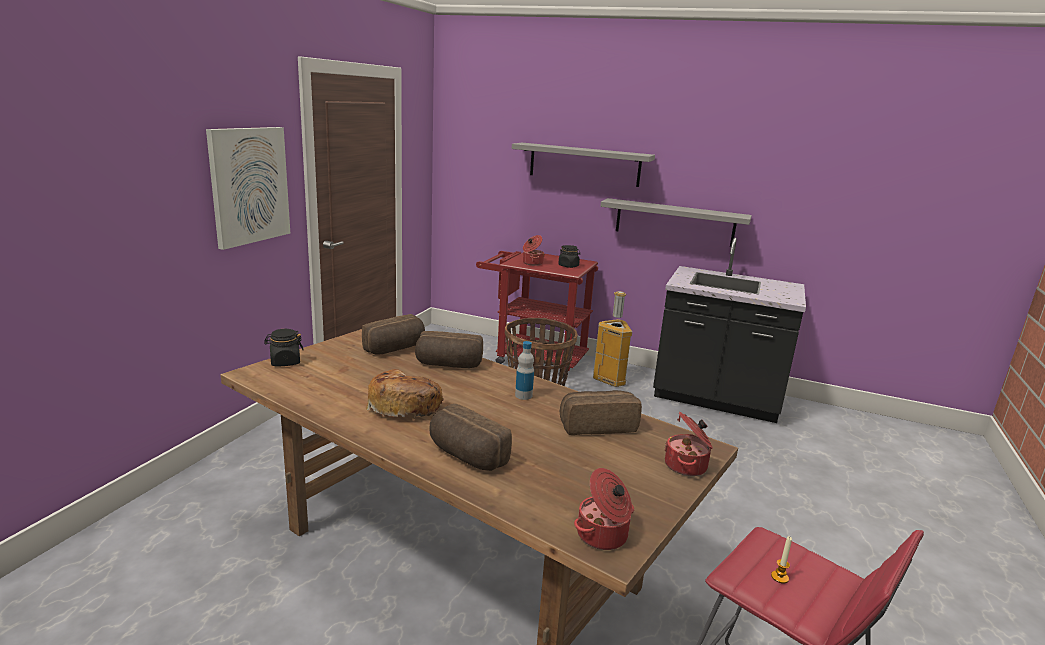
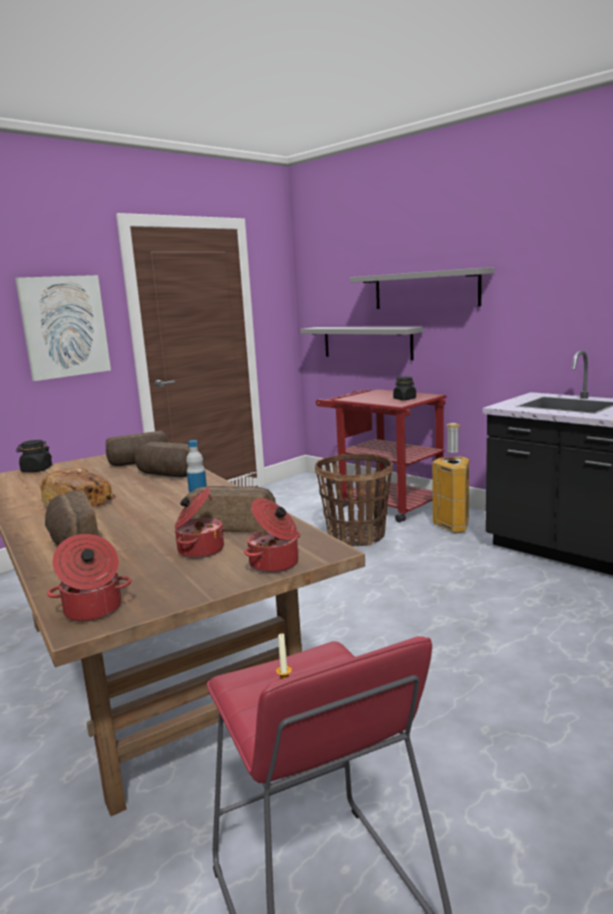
camera: 25 degrees right, 5 degrees down
(532, 263) = (368, 398): cooking pot -> cooking pot (199, 550)
(674, 222) = (522, 342): grey shelf -> grey shelf (367, 342)

